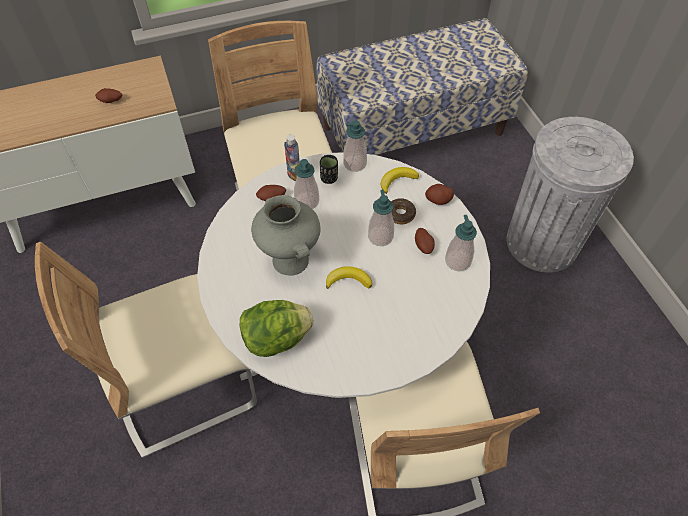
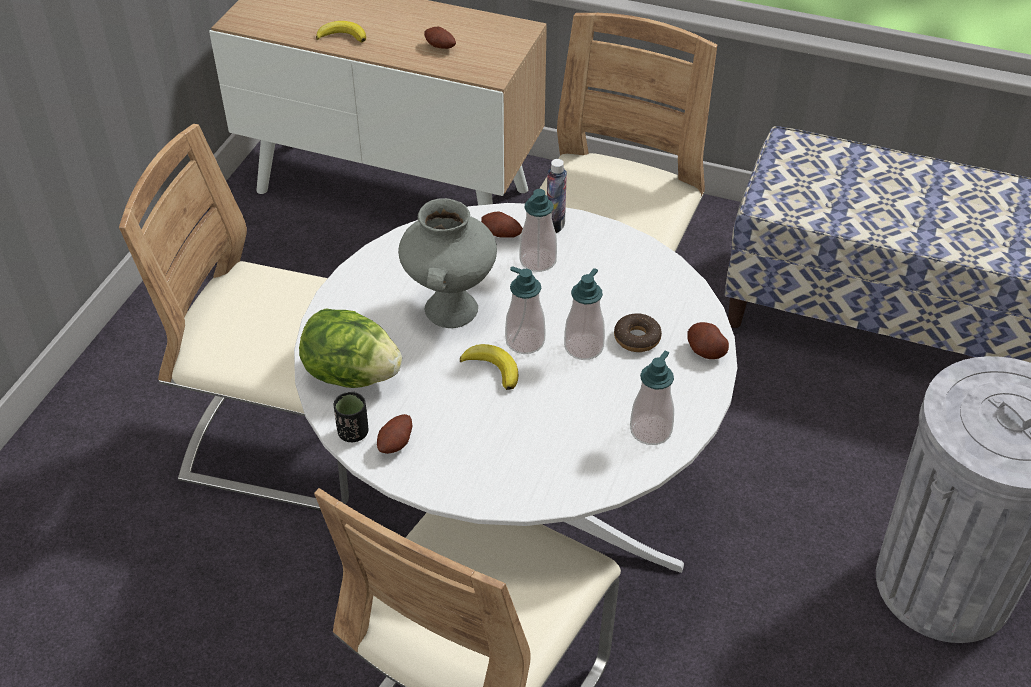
camera: 40 degrees right, 10 degrees down
(329, 178) = (592, 251): black cup -> black cup (353, 433)
(355, 164) = (643, 252): soap dispenser -> soap dispenser (525, 341)
(397, 181) = (676, 300): banana -> banana (342, 36)
(424, 246) = (626, 388): potato -> potato (397, 444)

